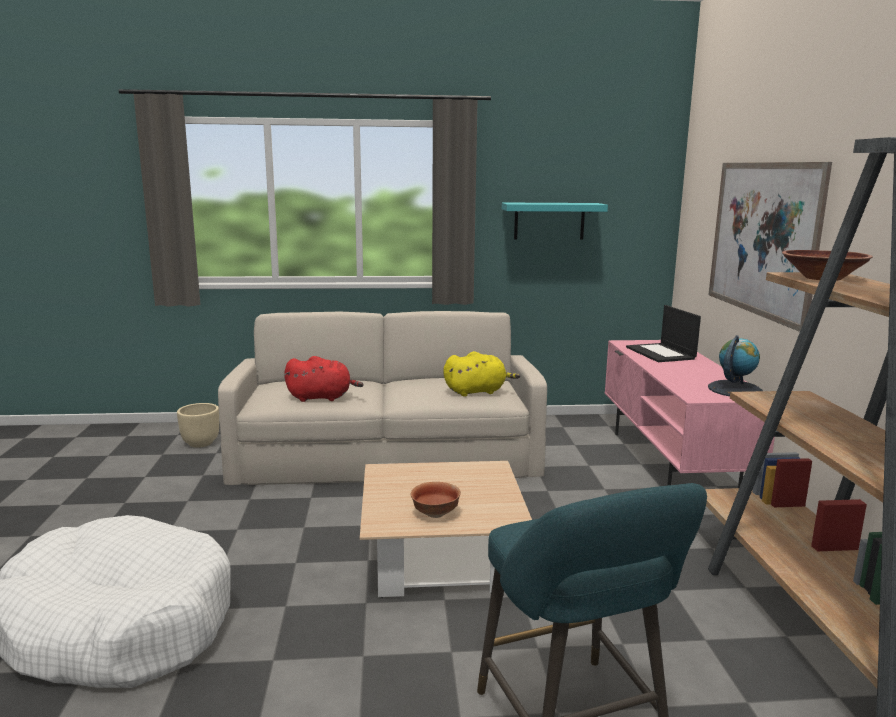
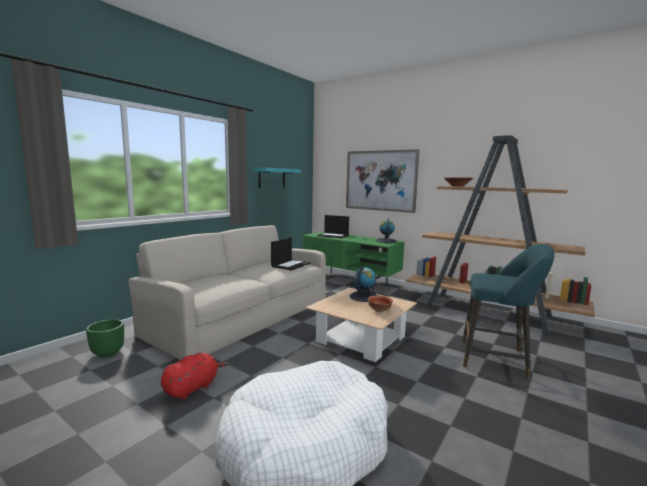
camera: 50 degrees left, 5 degrees down
(201, 443) = (107, 353): beige planter -> green planter
(322, 397) = (229, 285): red plush toy -> red plush toy (193, 388)
(477, 391) = (291, 265): yellow plush toy -> laptop
(482, 484) = (364, 296): none -> globe
(673, 461) = (350, 281): pink tv stand -> green tv stand

